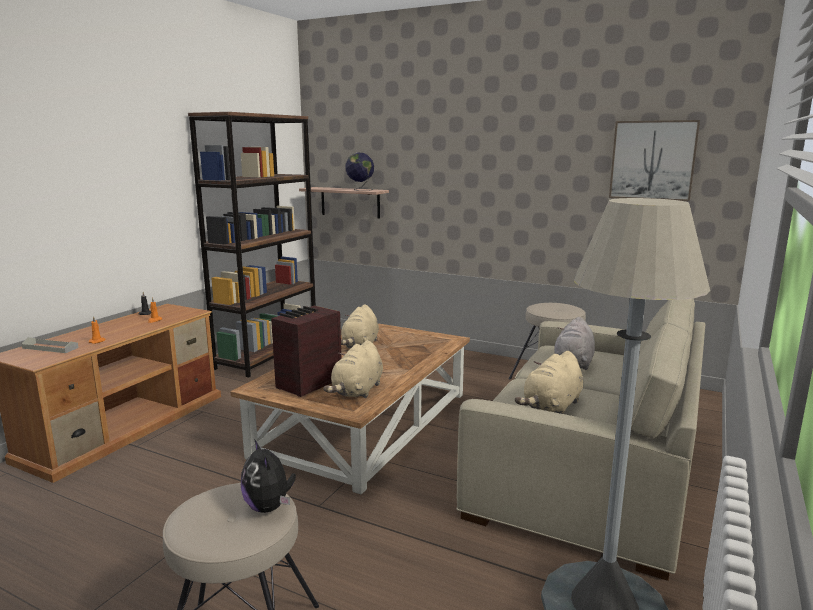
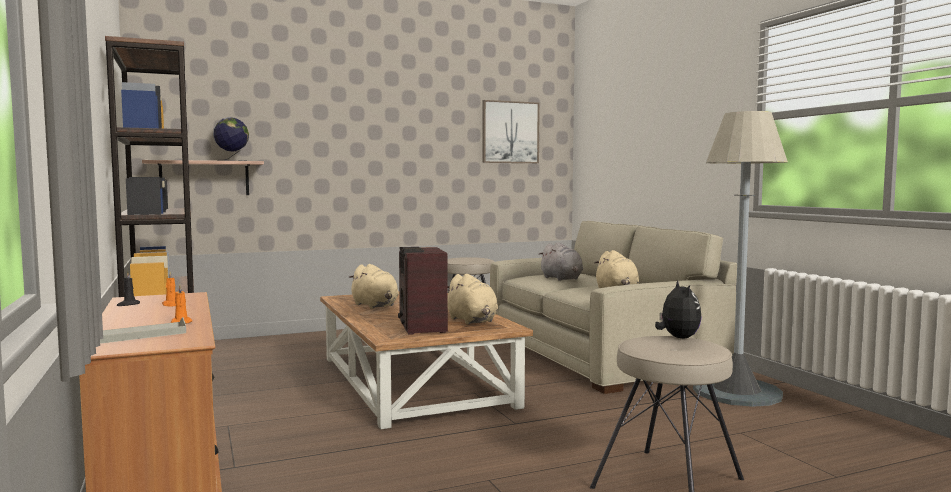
camera: 50 degrees left, 10 degrees down
(269, 507) = (677, 338): plush toy -> plush toy turned 105 degrees counterclockwise

